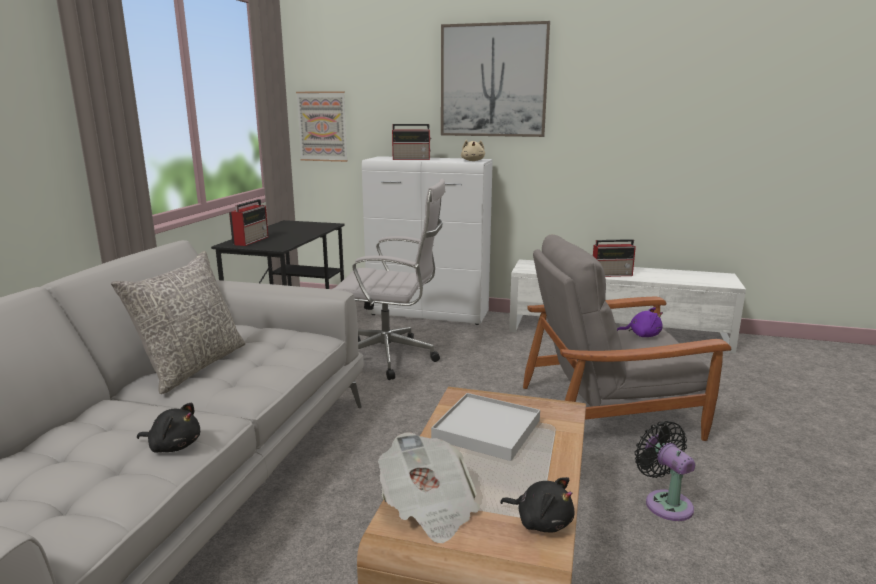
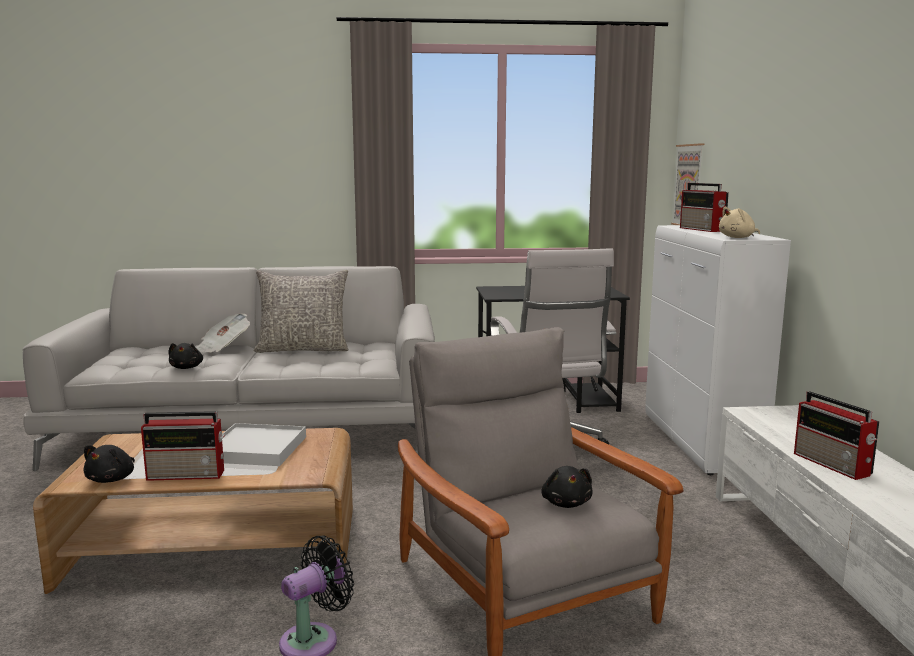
camera: 70 degrees right, 5 degrees down
(251, 240) = (509, 289): radio -> radio (188, 474)
(429, 508) = (135, 445): newspaper -> newspaper (222, 348)
(493, 81) = (807, 121): picture -> none
(642, 335) = (566, 503): purple plush toy -> black plush toy

